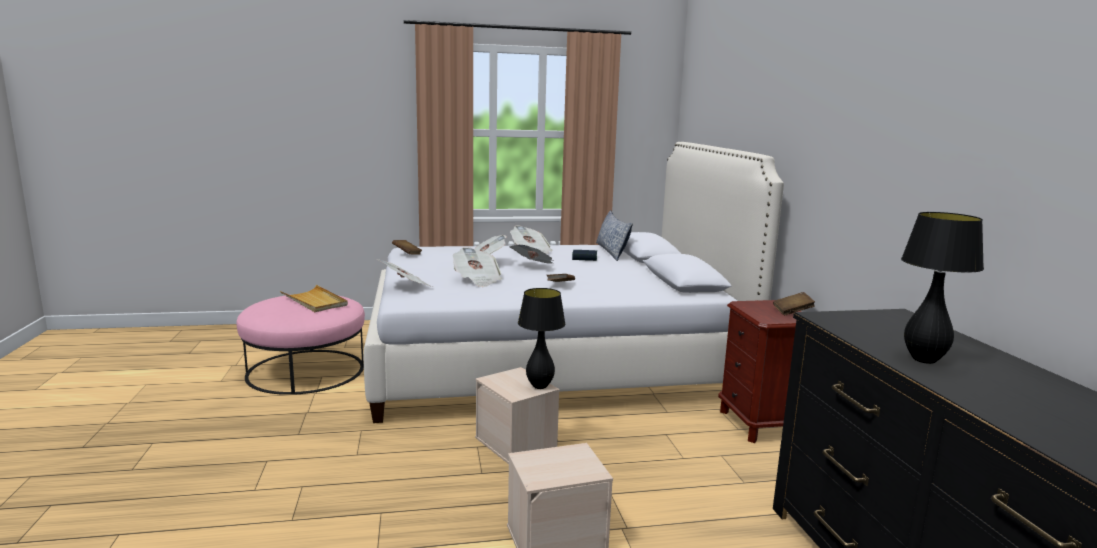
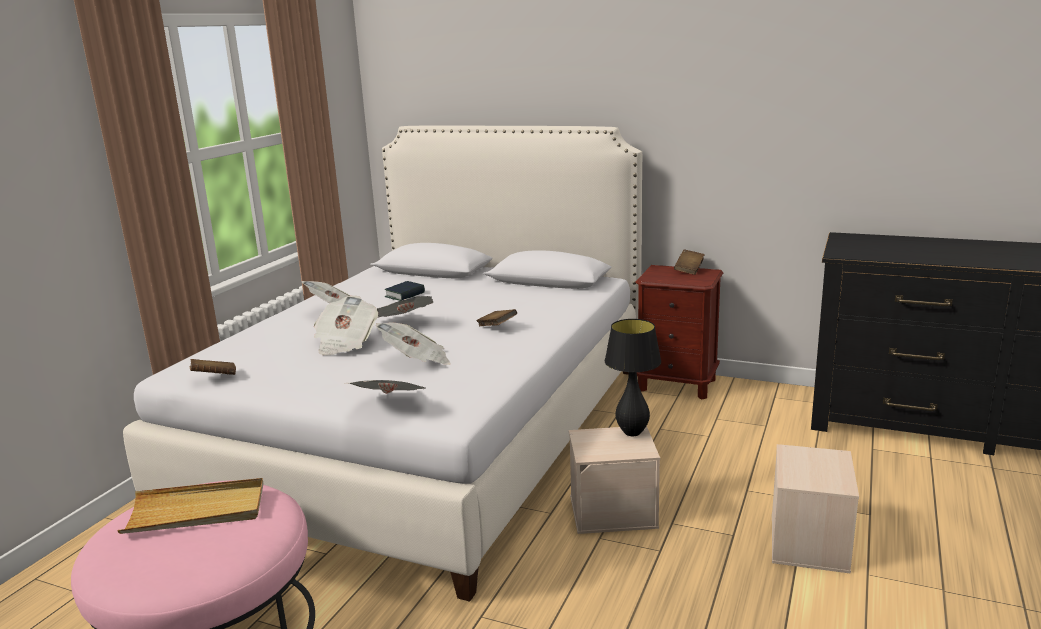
camera: 55 degrees left, 5 degrees up
(611, 251) = (396, 278): pillow -> none
(924, 360) = (953, 256): black table lamp -> none

